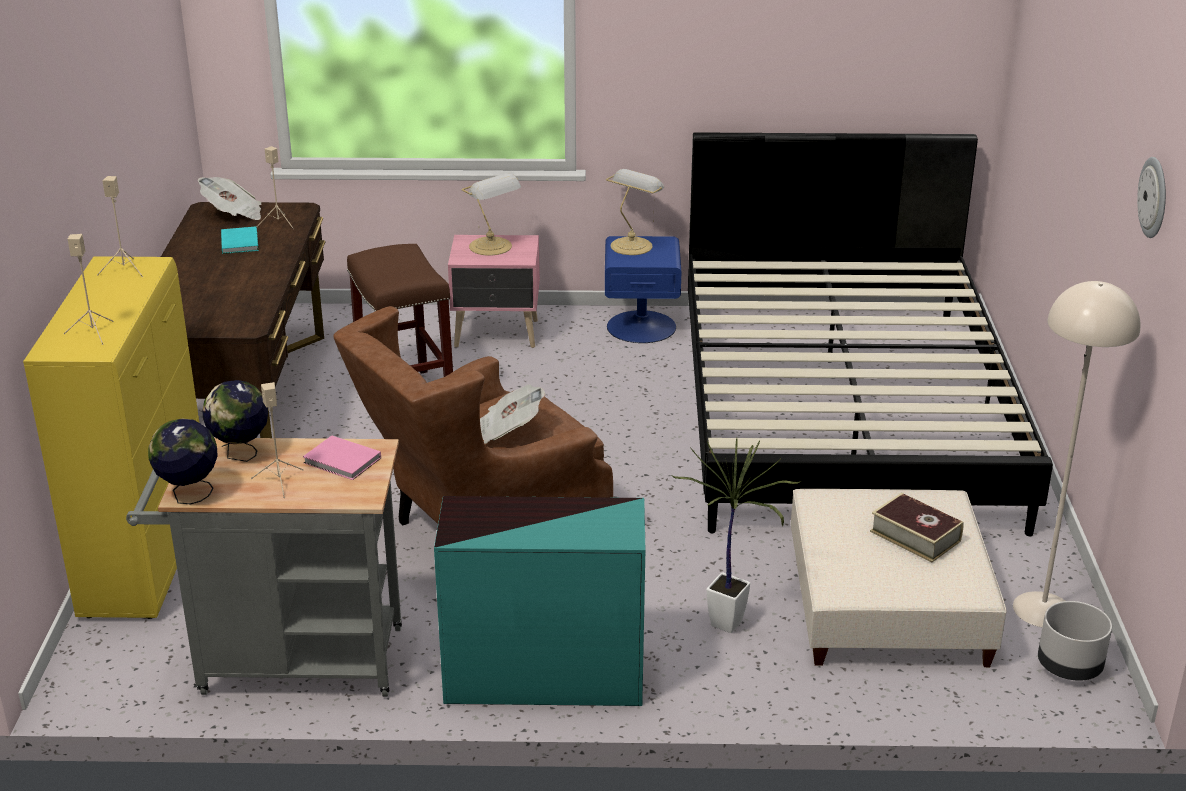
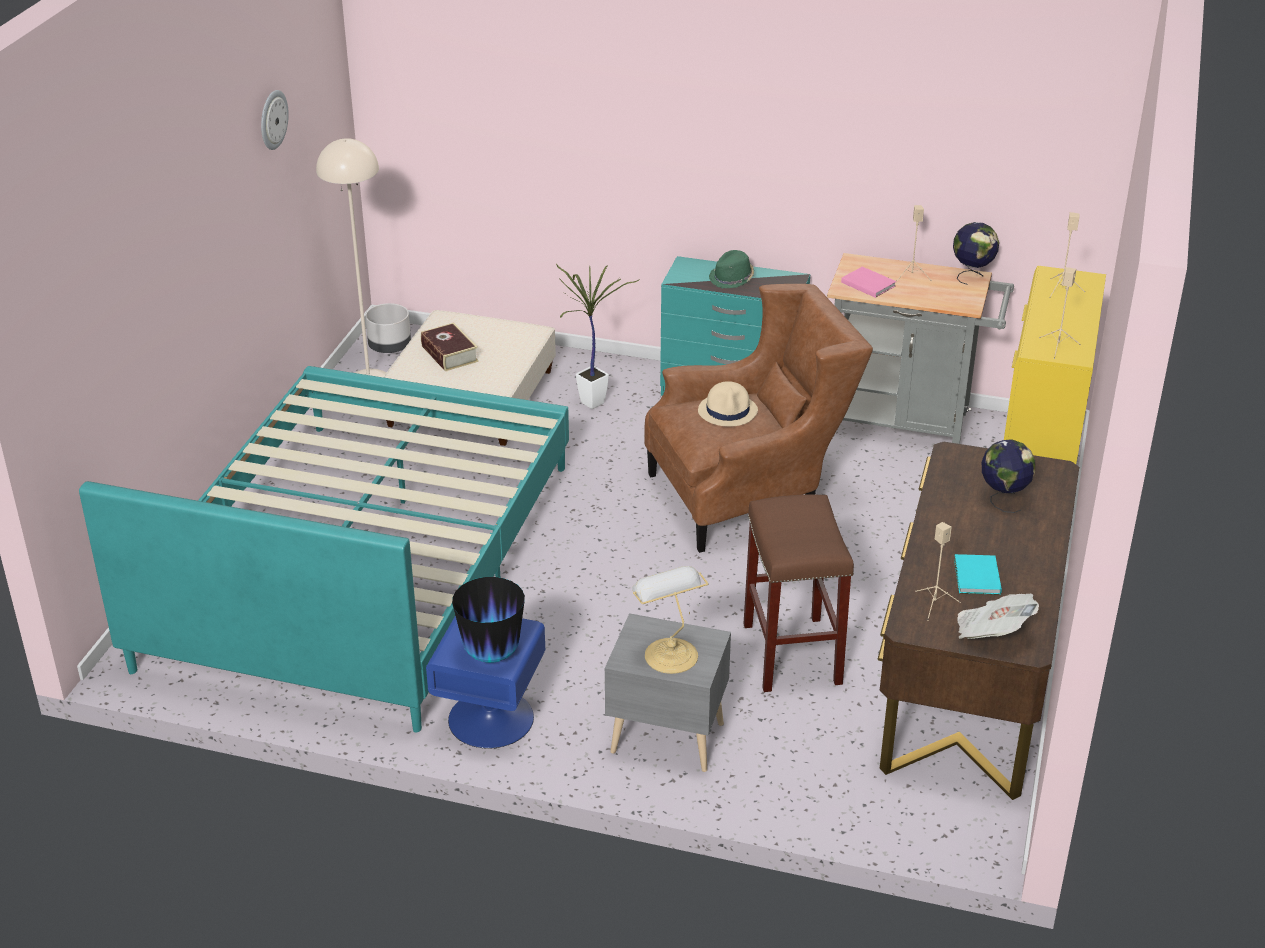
camera: 165 degrees left, 5 degrees up
(241, 454) = (940, 297): globe -> globe (1003, 500)
(497, 334) = (666, 736): pink nightstand -> grey nightstand
(506, 431) = (728, 411): newspaper -> beige hat
(546, 520) = (732, 279): none -> green hat
(632, 245) = (491, 654): table lamp -> vase
(843, 410) = (360, 563): black bed -> turquoise bed

